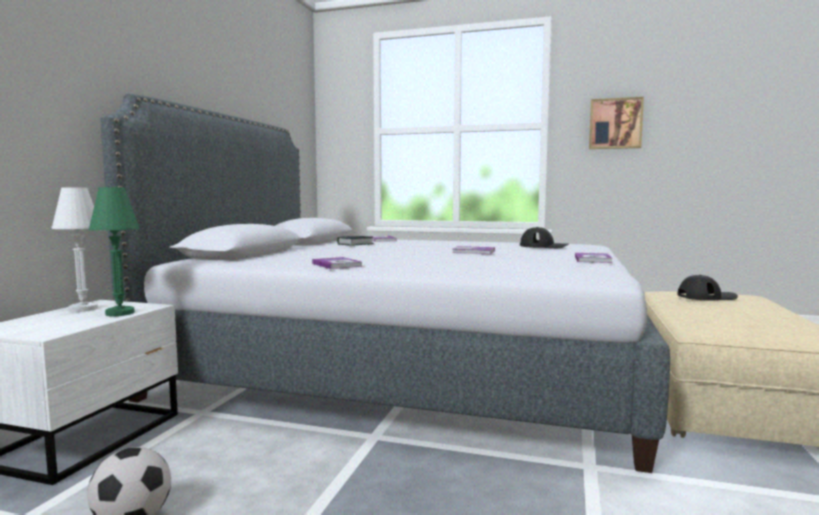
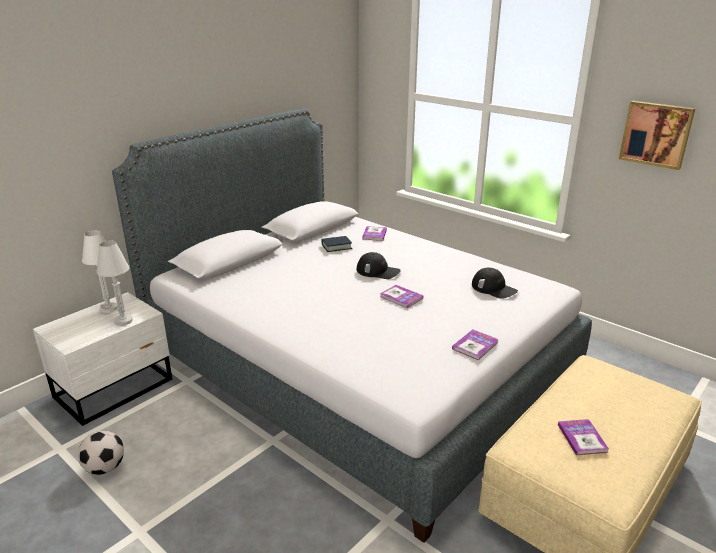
camera: 25 degrees right, 20 degrees up
(120, 313) = (123, 321): green table lamp -> white table lamp
(337, 265) = (261, 311): book -> book (582, 438)
(706, 297) = (612, 391): black cap -> black cap (378, 271)

